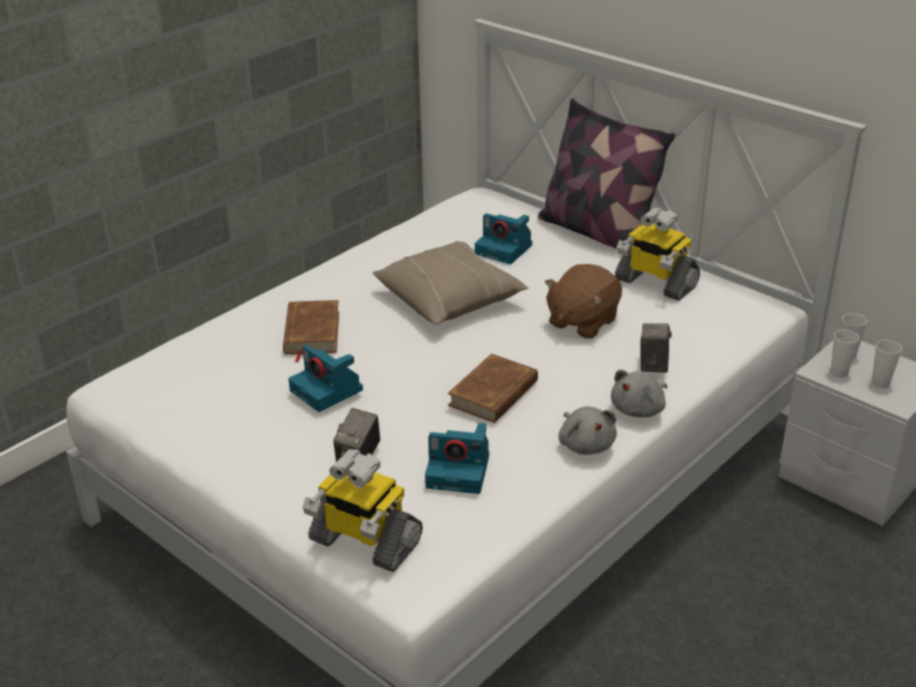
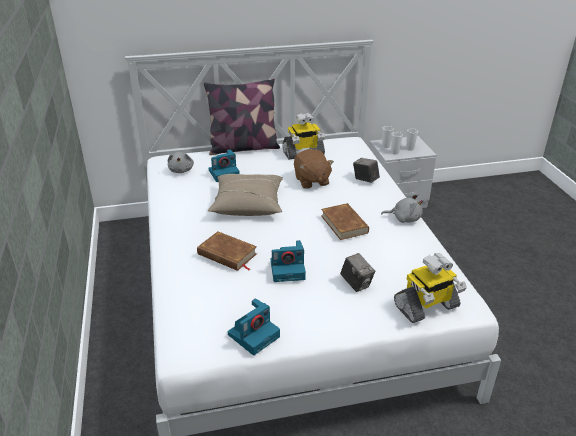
camera: 55 degrees left, 0 degrees up
(459, 471) = (395, 257): camera -> camera (254, 335)
(639, 409) = (392, 196): grey plush toy -> grey plush toy (181, 170)

